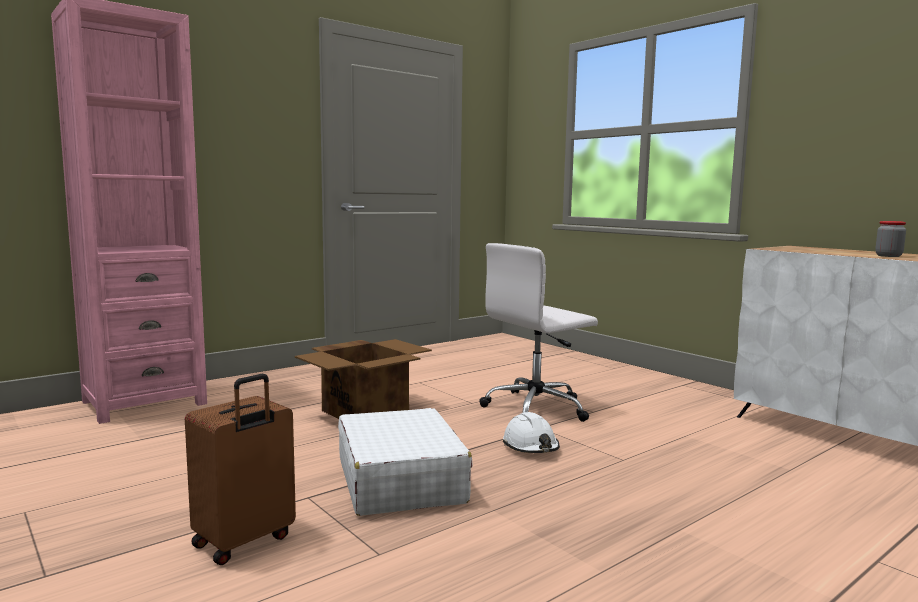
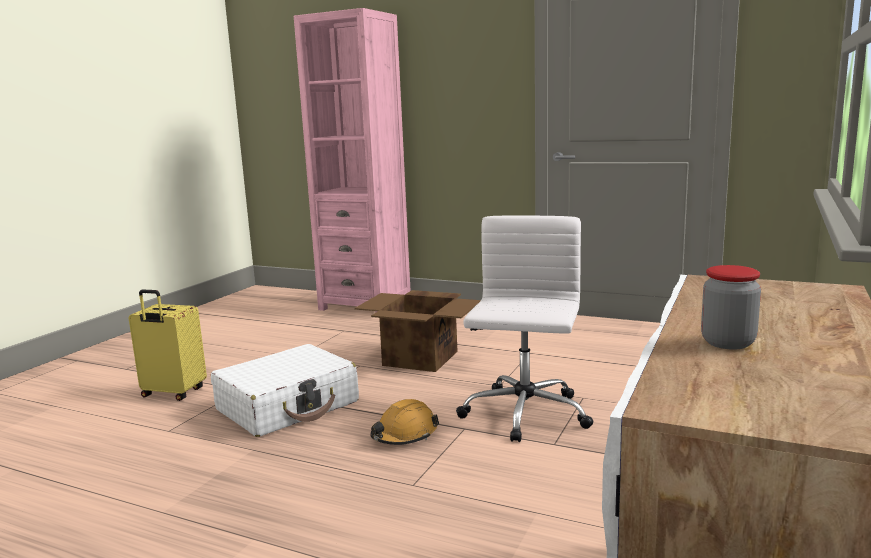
camera: 65 degrees right, 5 degrees up
(244, 542) = (173, 393): brown suitcase -> yellow suitcase
(531, 447) = (404, 435): white hard hat -> orange hard hat
(537, 408) = (524, 415): white office chair -> white office chair turned 75 degrees clockwise

